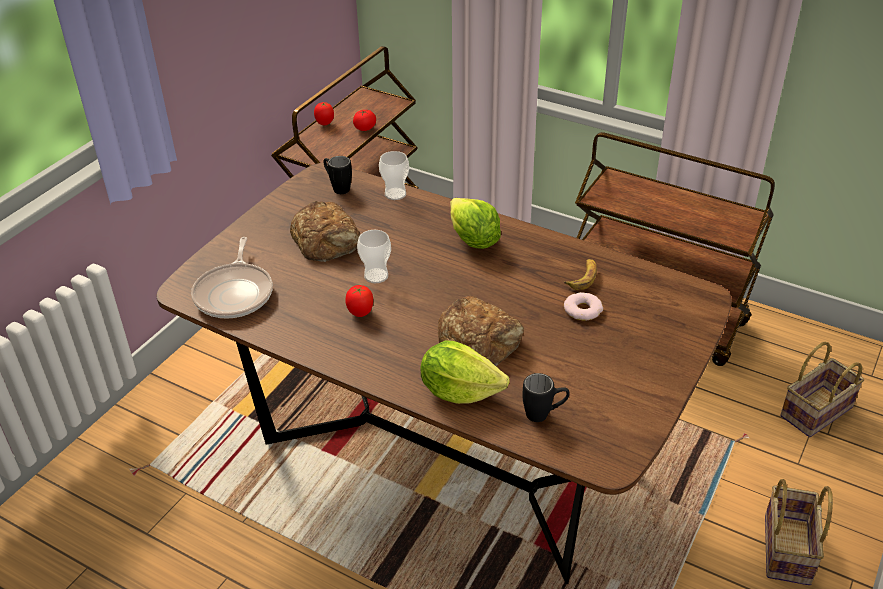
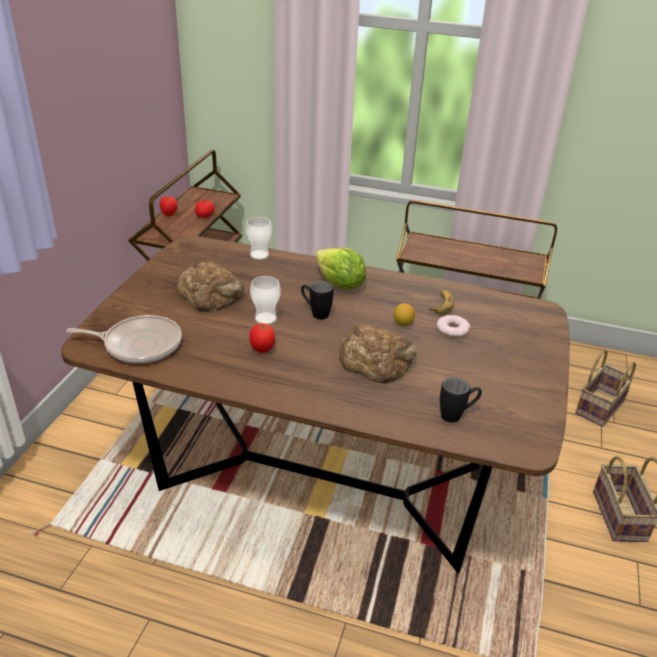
camera: 15 degrees left, 5 degrees down
(235, 293) = (139, 344): frying pan -> frying pan turned 75 degrees counterclockwise
(337, 187) = (207, 253): black mug -> black mug (315, 313)
(459, 391) = (375, 404): lettuce -> none
(528, 297) = (403, 323): none -> lemon

